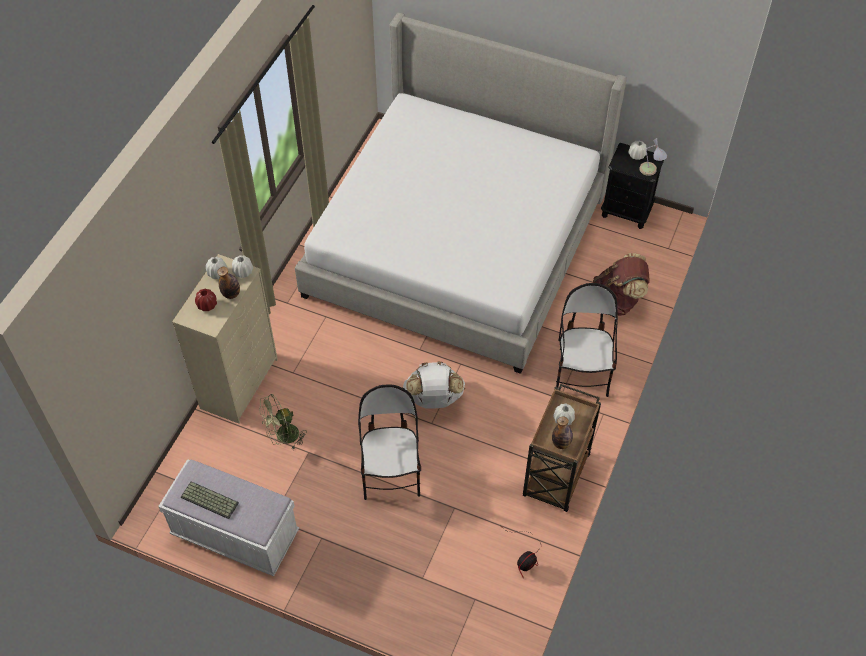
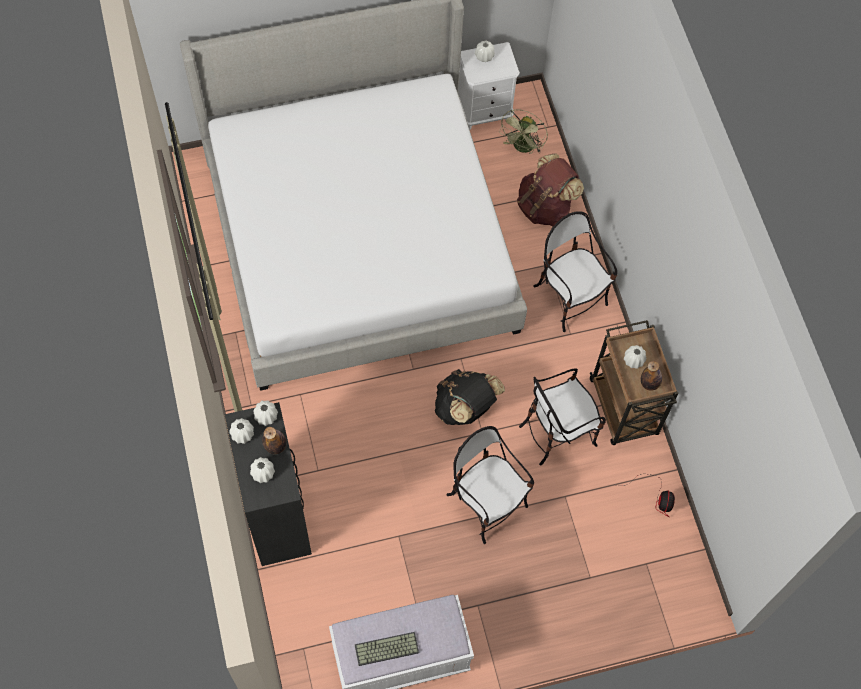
camera: 40 degrees left, 10 degrees up
(207, 305) = (263, 473): red vase -> white vase
(239, 383) = (277, 515): beige dresser -> black dresser
(283, 437) = (363, 538): green fan -> green fan (523, 148)
(434, 399) = (465, 408): white backpack -> black backpack
(489, 460) = (558, 432): none -> chair
(626, 212) = (484, 112): black nightstand -> white nightstand
(651, 171) = (509, 65): table lamp -> none

